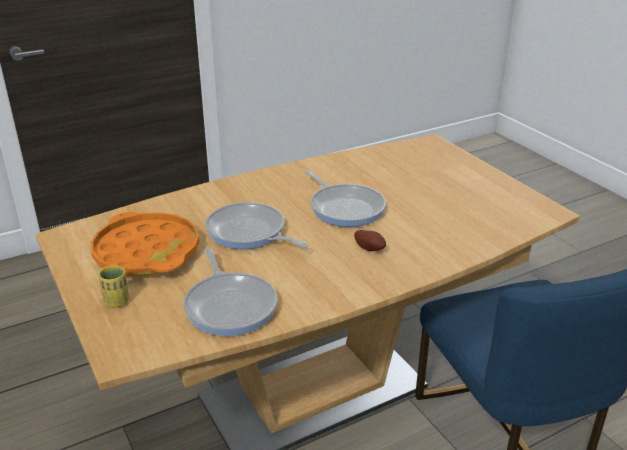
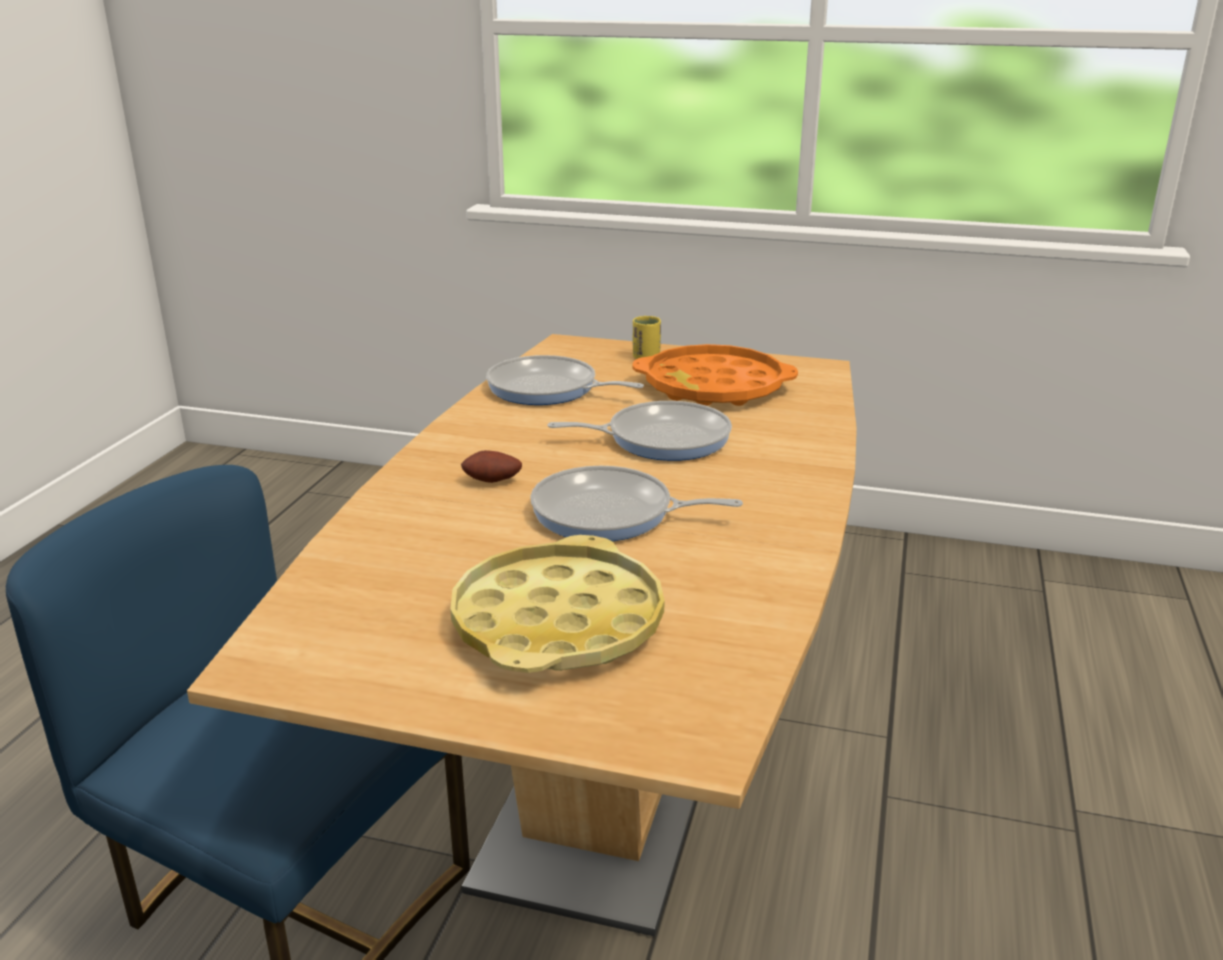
camera: 135 degrees right, 5 degrees down
(427, 181) = (558, 622): none -> yellow tray

